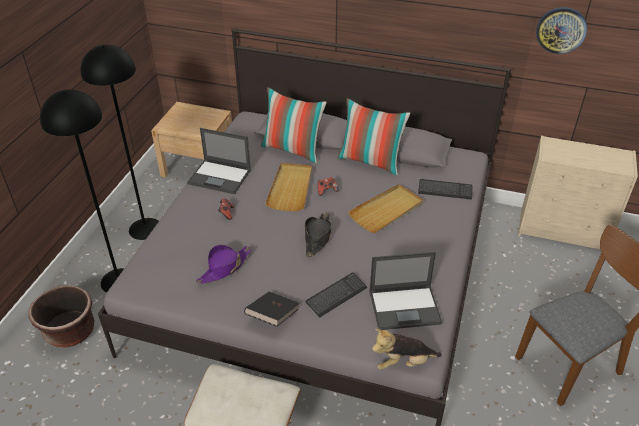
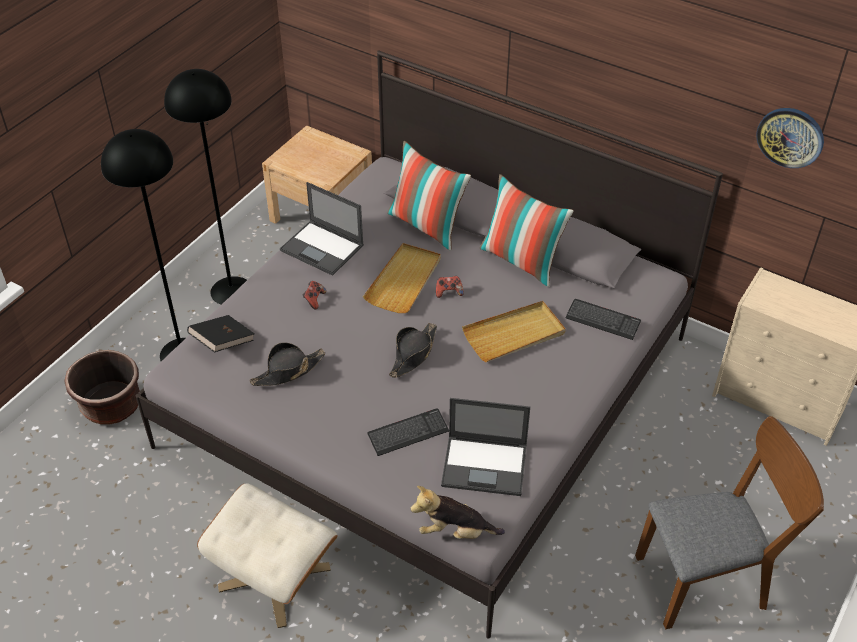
camera: 15 degrees right, 5 degrees up
(224, 268) = (288, 371): purple hat -> black hat
(272, 316) = (324, 443): black book -> black book (222, 342)

